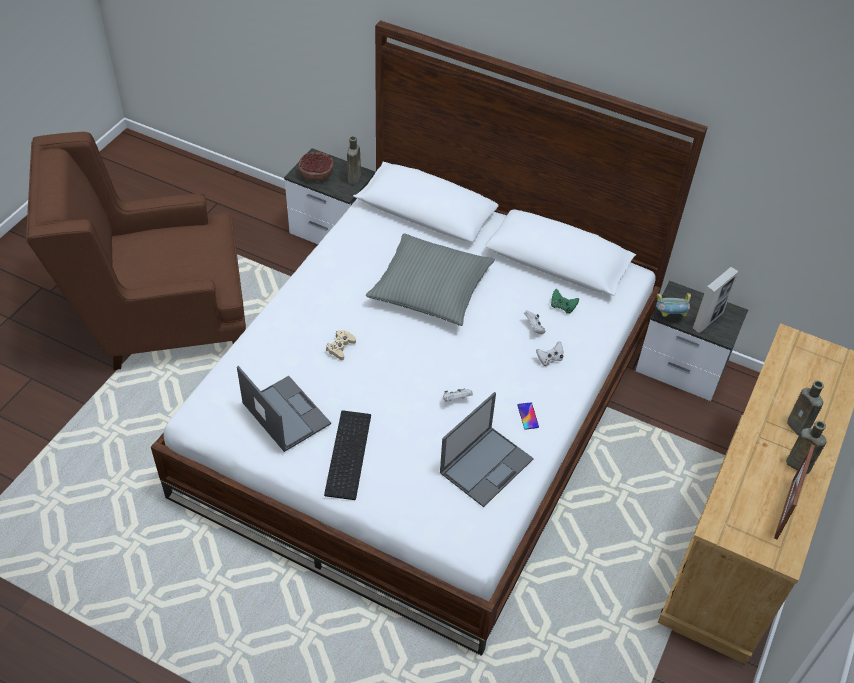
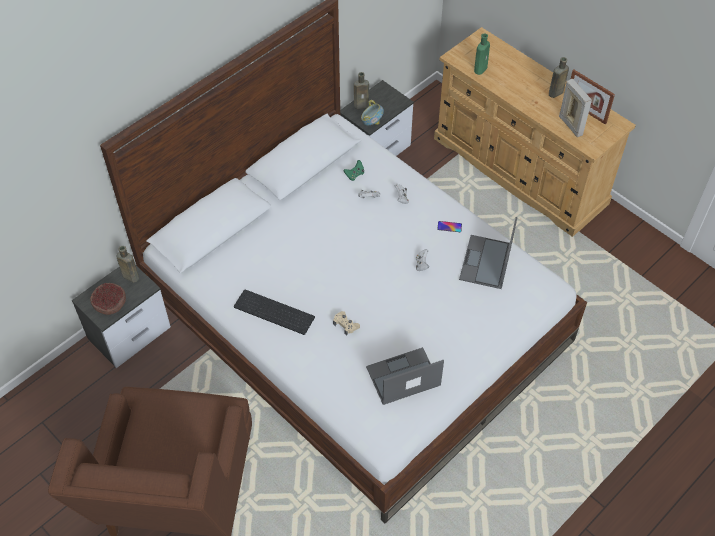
camera: 70 degrees left, 5 degrees up
(346, 453) = (451, 345): keyboard -> keyboard (272, 313)
(430, 288) = (303, 250): grey pillow -> none
(487, 465) = (486, 262): laptop -> laptop turned 135 degrees counterclockwise
(707, 320) = (384, 104): picture frame -> picture frame (570, 125)
(788, 370) = (481, 68): none -> green bottle
(798, 428) = (527, 81): brown bottle -> brown bottle (362, 105)

